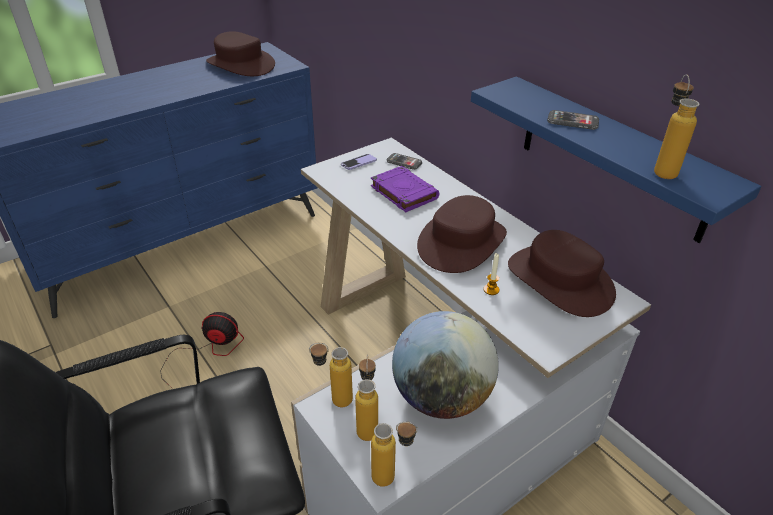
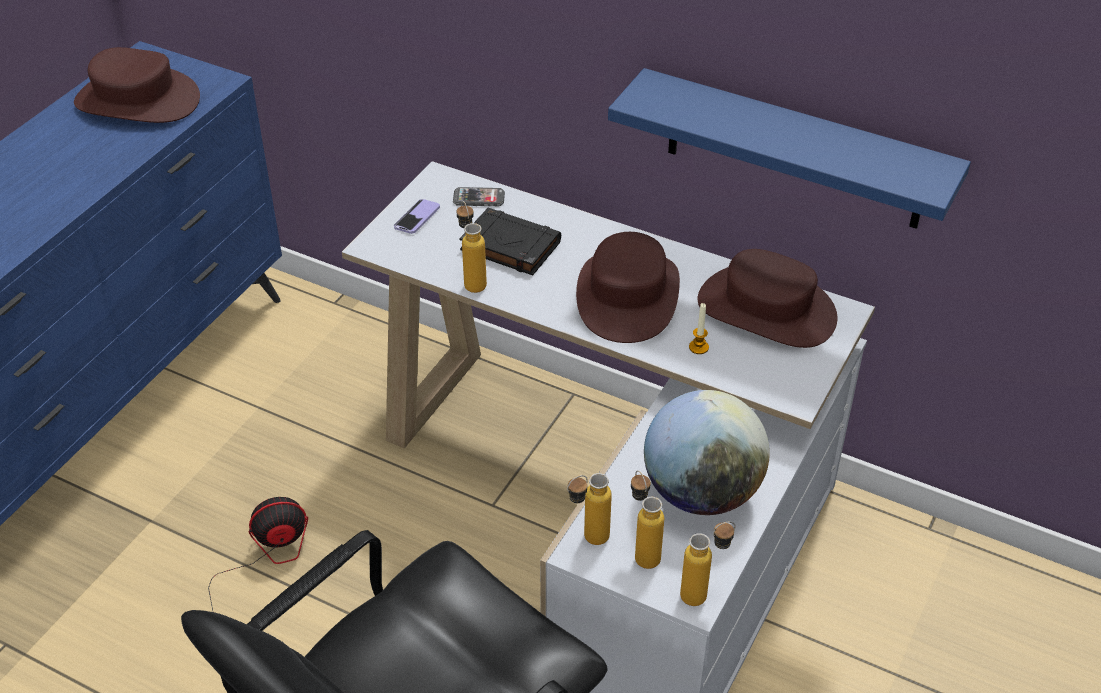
camera: 25 degrees left, 5 degrees up
(403, 192) = (509, 246): purple book -> black book
(572, 121) = (750, 126): phone -> none
(662, 169) = (873, 167): bottle -> bottle (472, 280)

